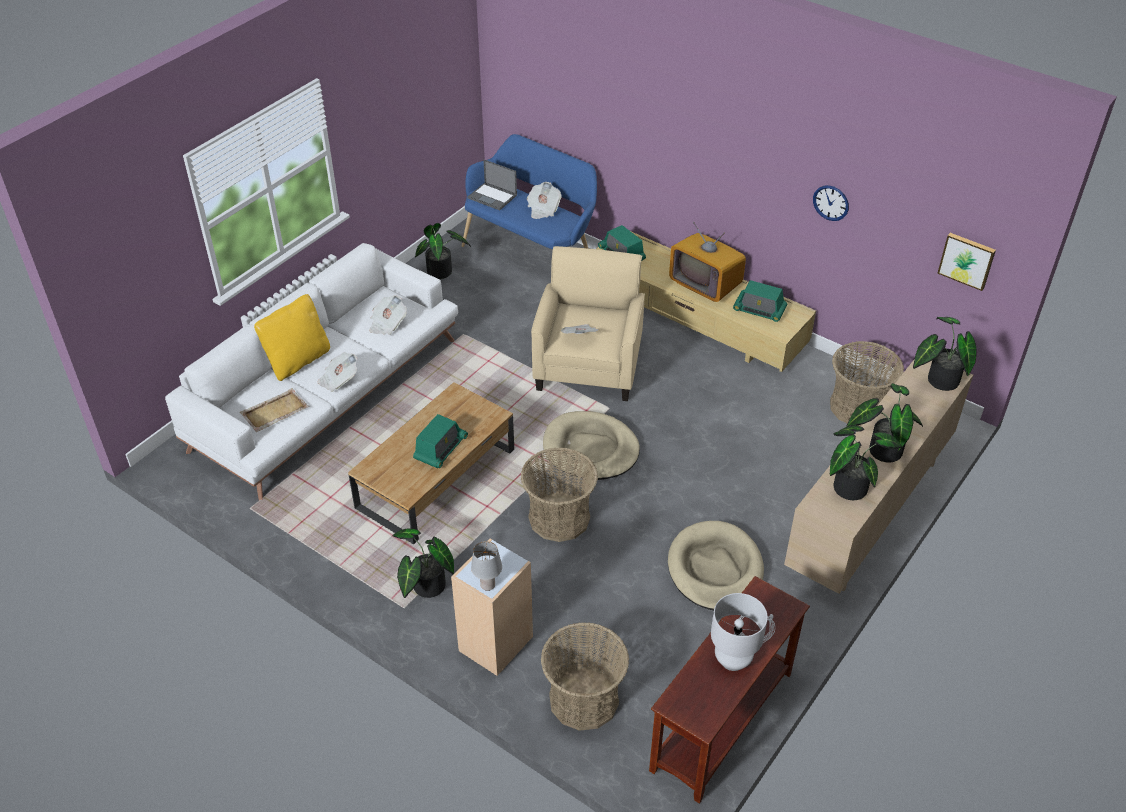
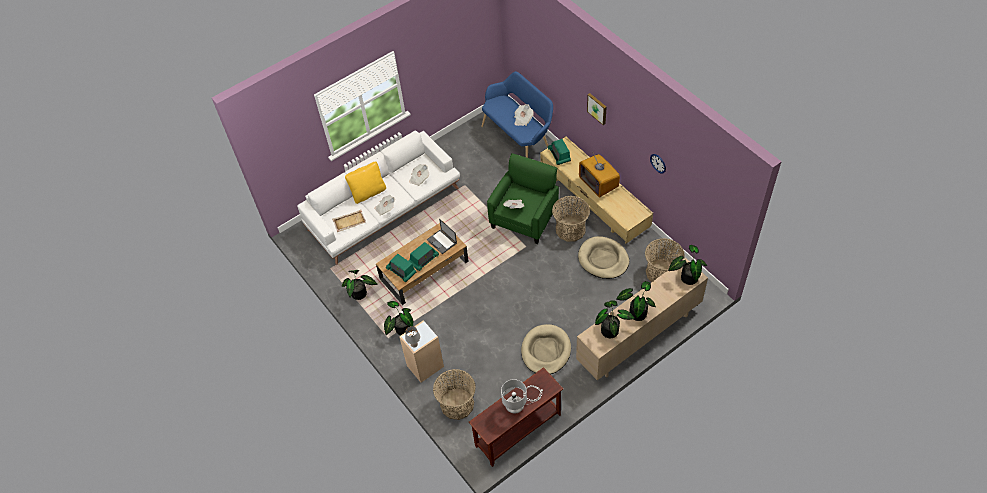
camera: 20 degrees right, 10 degrees up
(442, 272) = (465, 142): potted plant -> potted plant (360, 294)
(493, 197) = (498, 106): laptop -> laptop (442, 241)
(559, 517) = (478, 305): basket -> basket (570, 229)
(588, 365) = (524, 218): beige armchair -> green armchair
(590, 449) = (507, 269): beige dog bed -> beige dog bed (603, 259)
(759, 310) = (621, 206): radio -> radio (401, 271)
(967, 260) = (717, 215): picture -> picture (597, 108)

